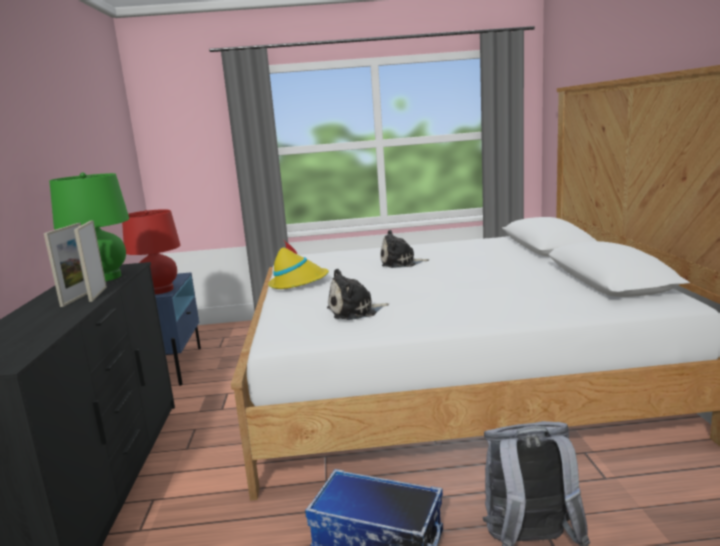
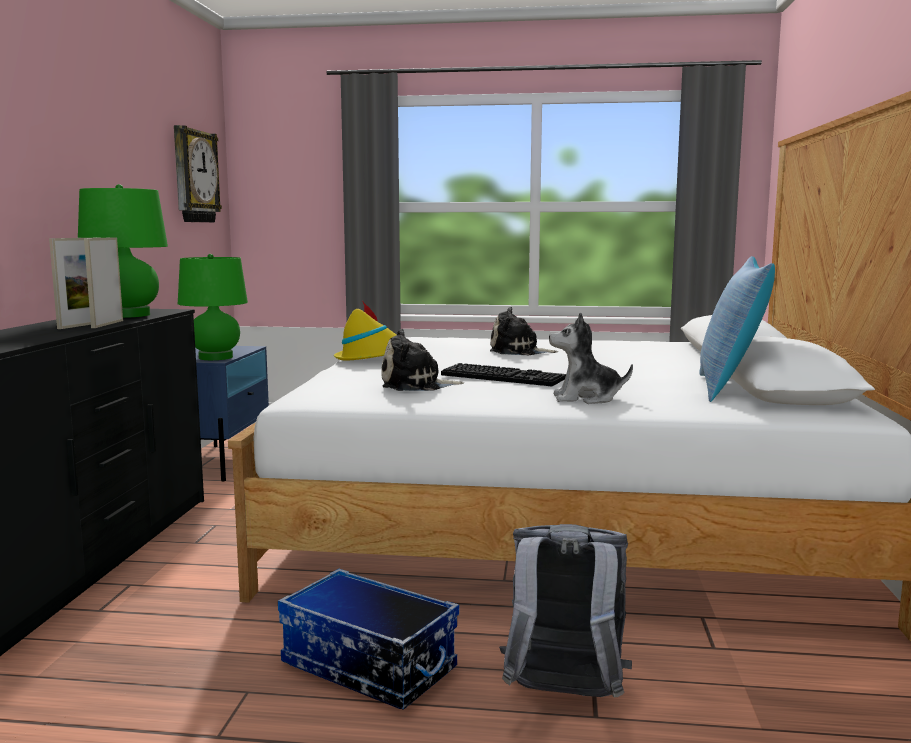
camera: 10 degrees right, 5 degrees down
(114, 144) = (194, 176): none -> wall clock
(160, 290) = (215, 357): red table lamp -> green table lamp
(413, 293) = (504, 377): none -> keyboard
(488, 309) = (586, 398): none -> plush toy
(577, 285) = (730, 388): none -> pillow

